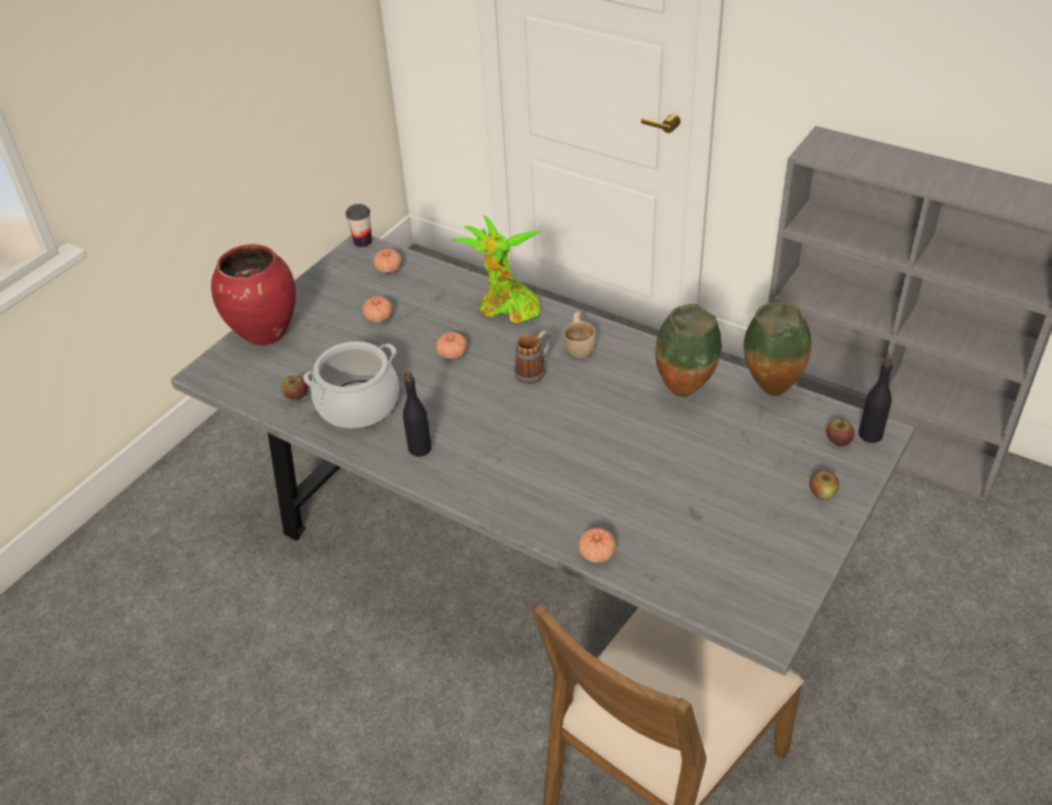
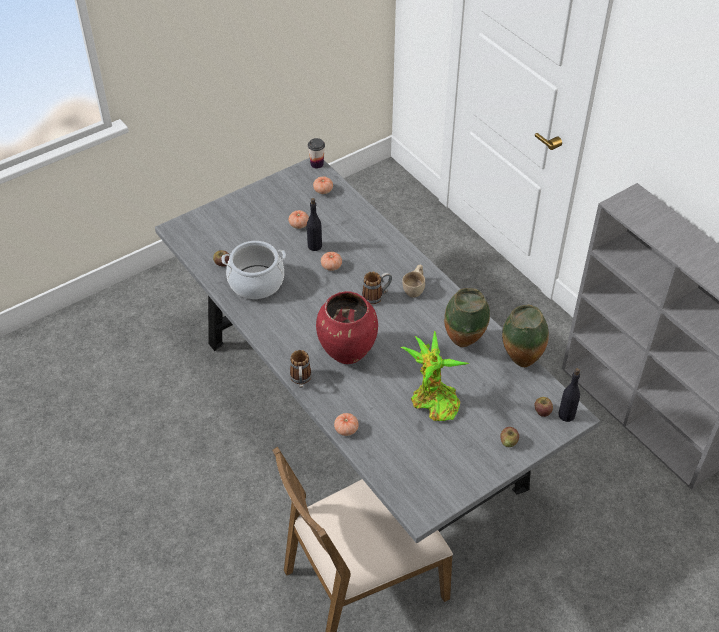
camera: 20 degrees right, 5 degrees up
(266, 334) = (224, 213): red vase -> red vase (348, 353)
(420, 448) = (278, 324): black bottle -> black bottle (315, 246)
(494, 510) = (301, 380): none -> mug
(505, 308) = (383, 244): potted plant -> potted plant (432, 402)

